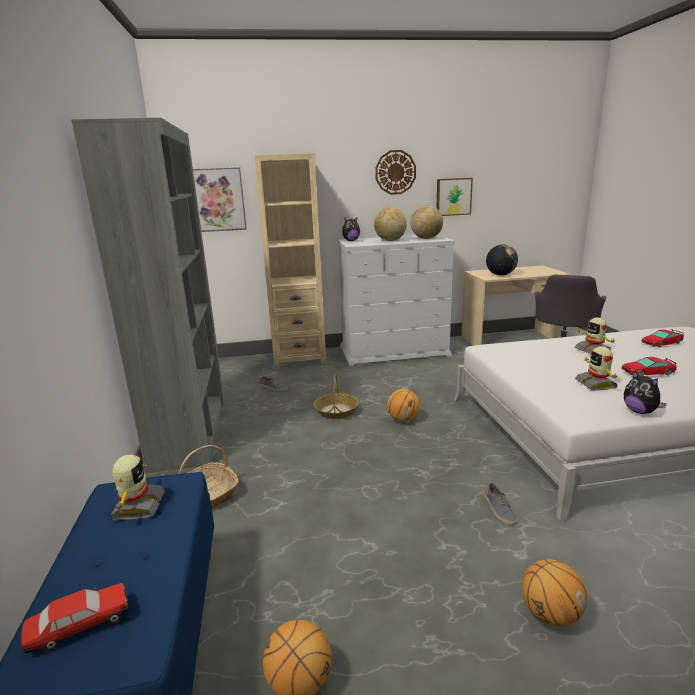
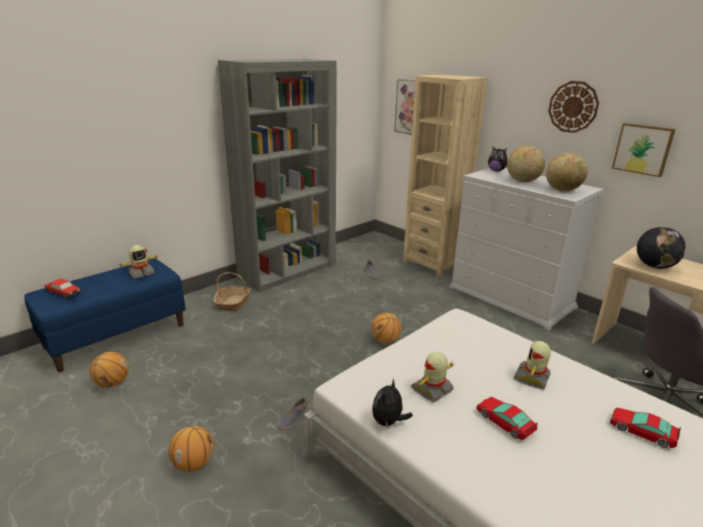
camera: 55 degrees right, 5 degrees up
(336, 411) = (367, 308): basket -> none

